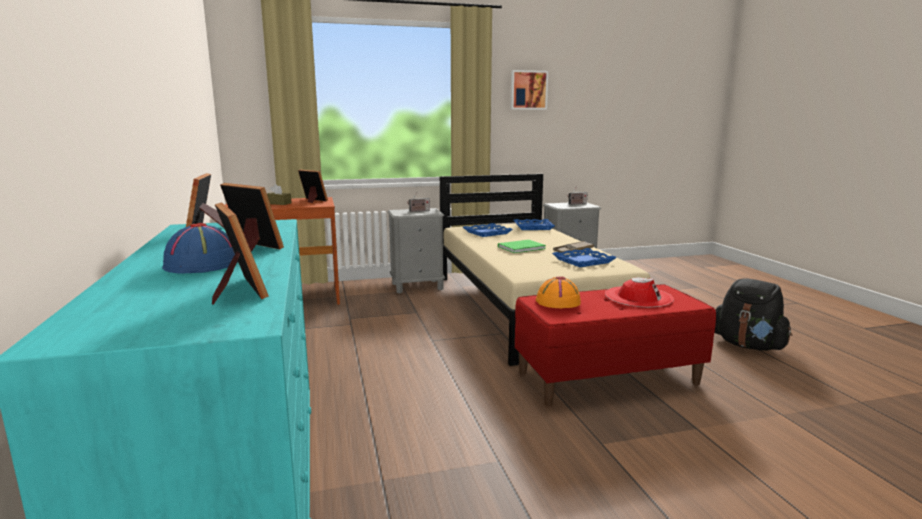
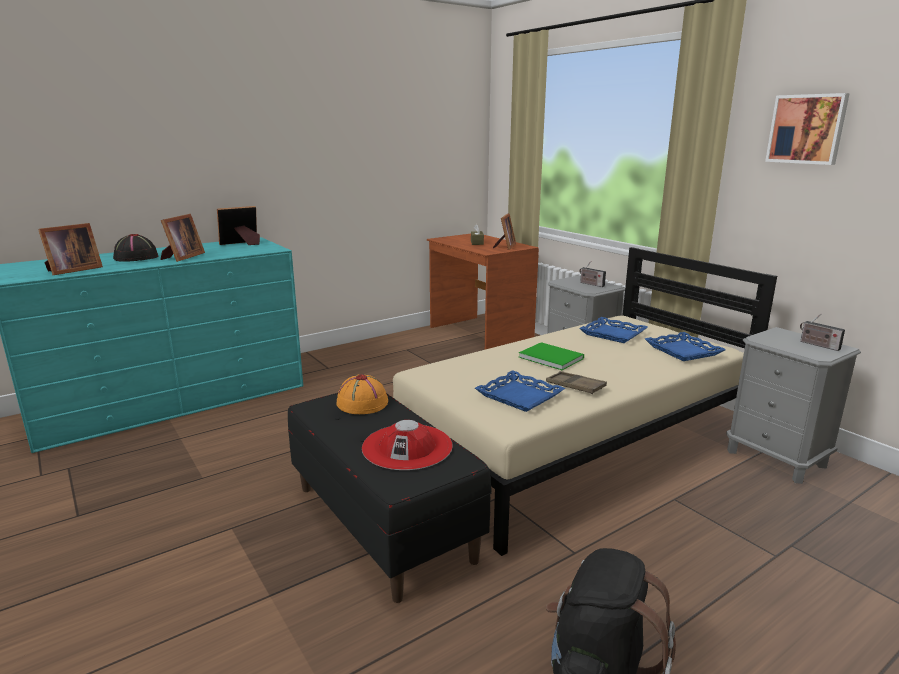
camera: 70 degrees right, 5 degrees up
(202, 265) = (136, 258): blue hat -> black hat
(607, 378) = (383, 522): red bench -> black bench

